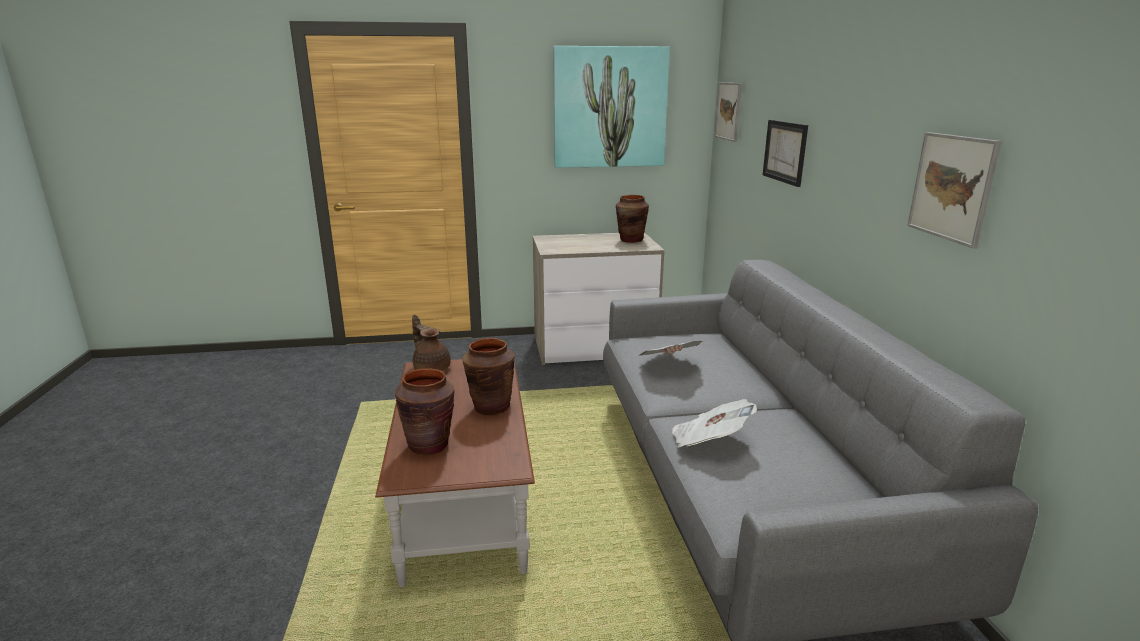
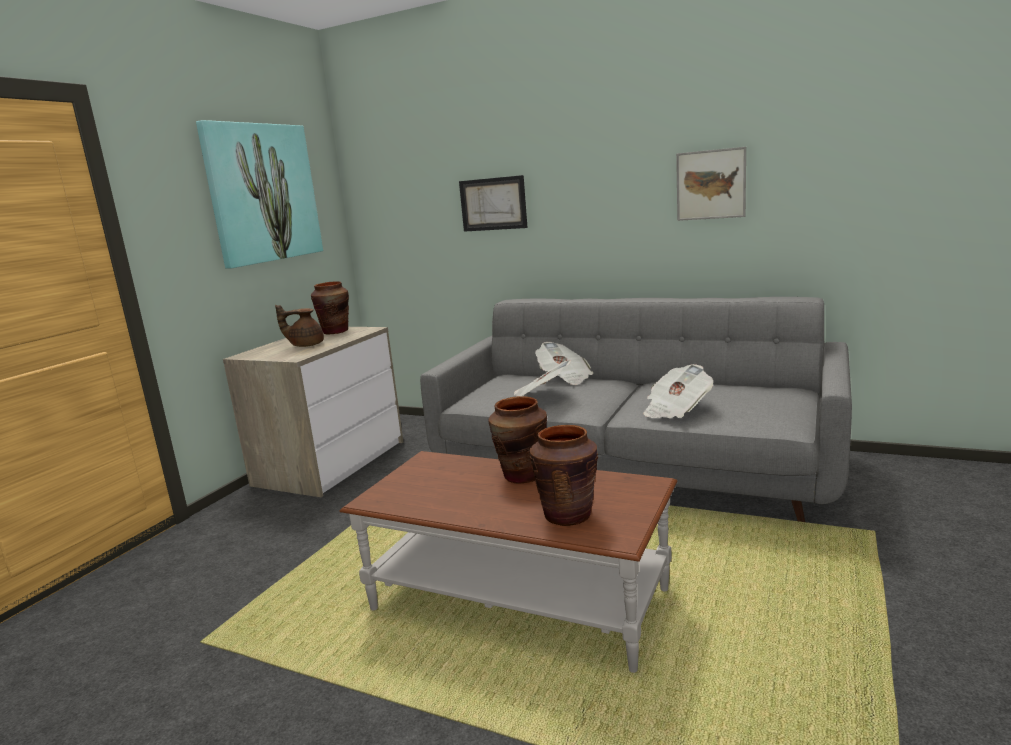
camera: 55 degrees left, 5 degrees down
(431, 368) = (384, 493): brown teapot -> brown teapot (306, 345)
(728, 111) = (376, 187): picture -> none
(730, 361) = (565, 378): none -> newspaper

